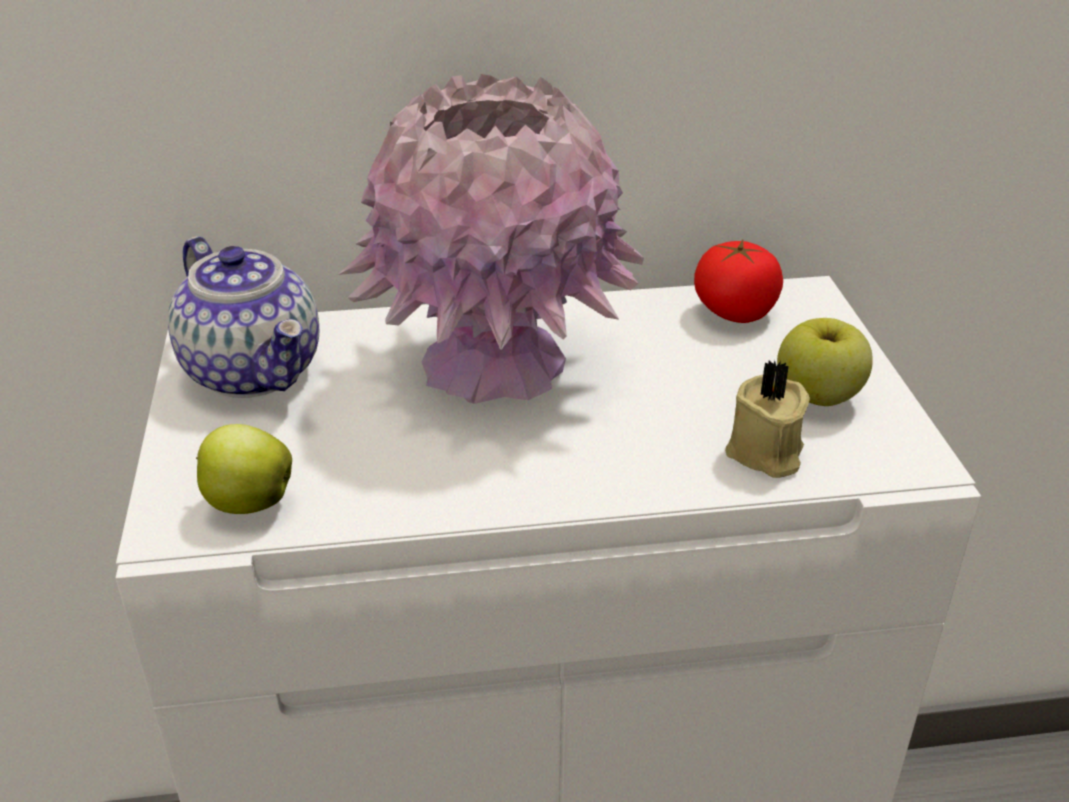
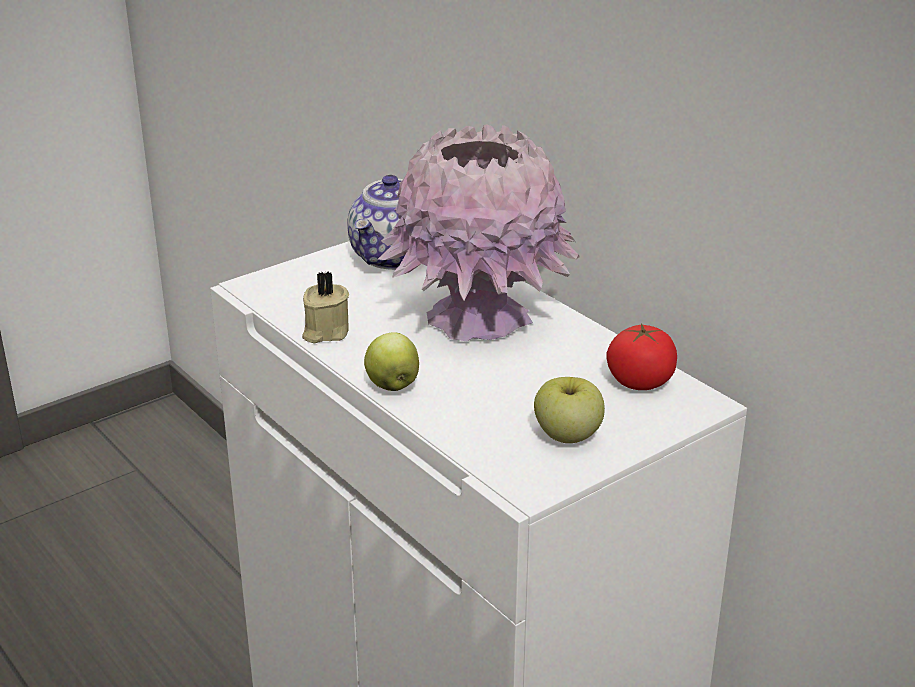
camera: 60 degrees right, 5 degrees down
(247, 503) = (285, 295): apple -> apple (392, 385)
(765, 454) = (479, 430): beige candle -> beige candle (325, 332)

